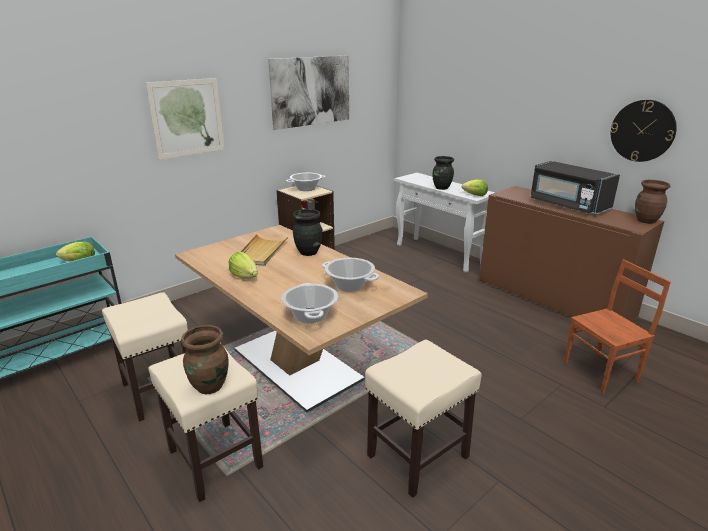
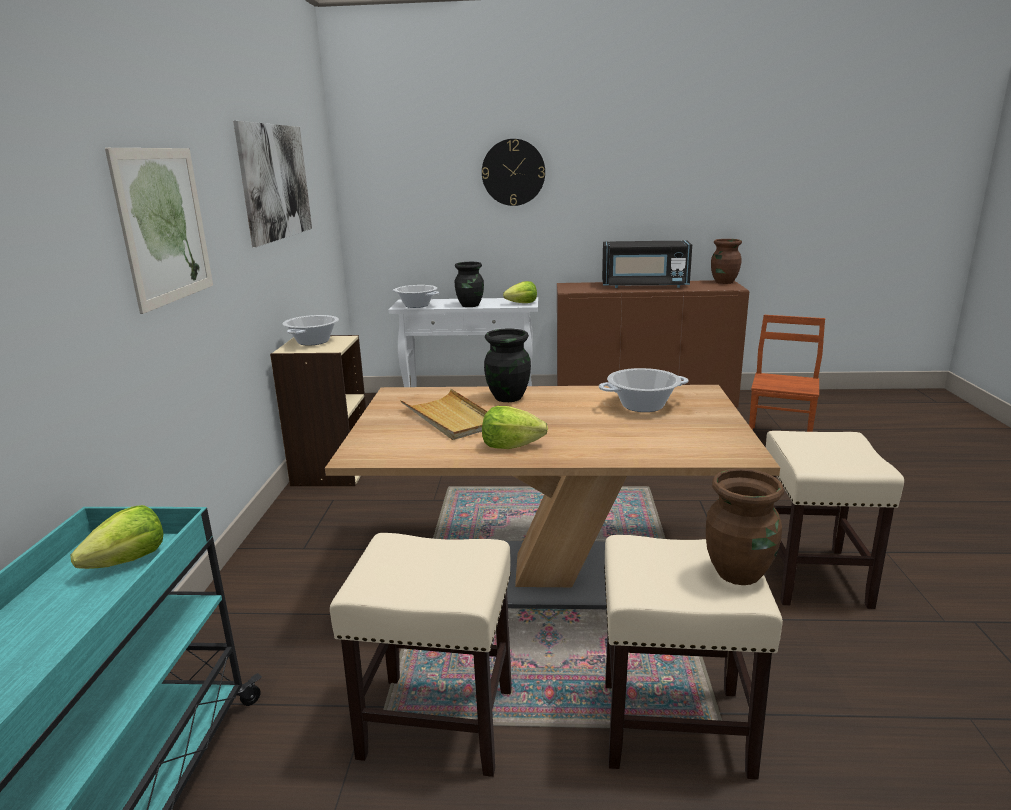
camera: 45 degrees left, 5 degrees down
(310, 315) = (692, 443): cooking pot -> cooking pot (416, 305)
(642, 131) = (695, 191): wall clock -> wall clock (513, 172)

